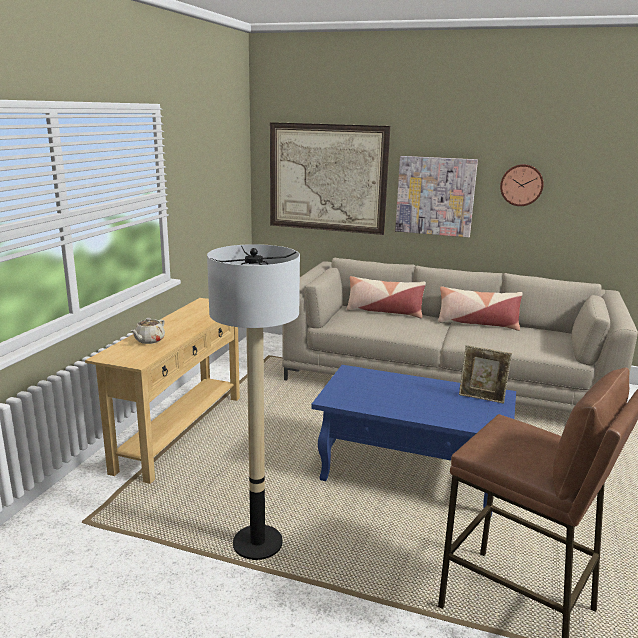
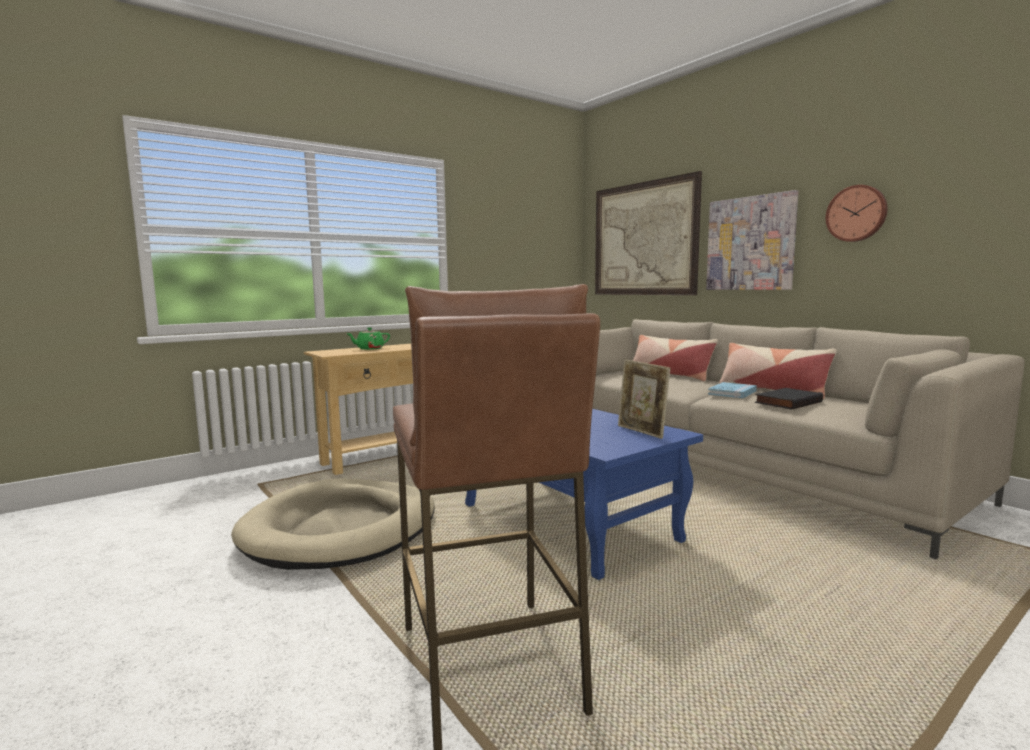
camera: 35 degrees right, 10 degrees down
(149, 340) = (369, 349): beige teapot -> green teapot
(257, 543) = (341, 529): floor lamp -> beige dog bed
(462, 333) = (732, 392): none -> blue book
(509, 340) = (787, 402): none -> black book

